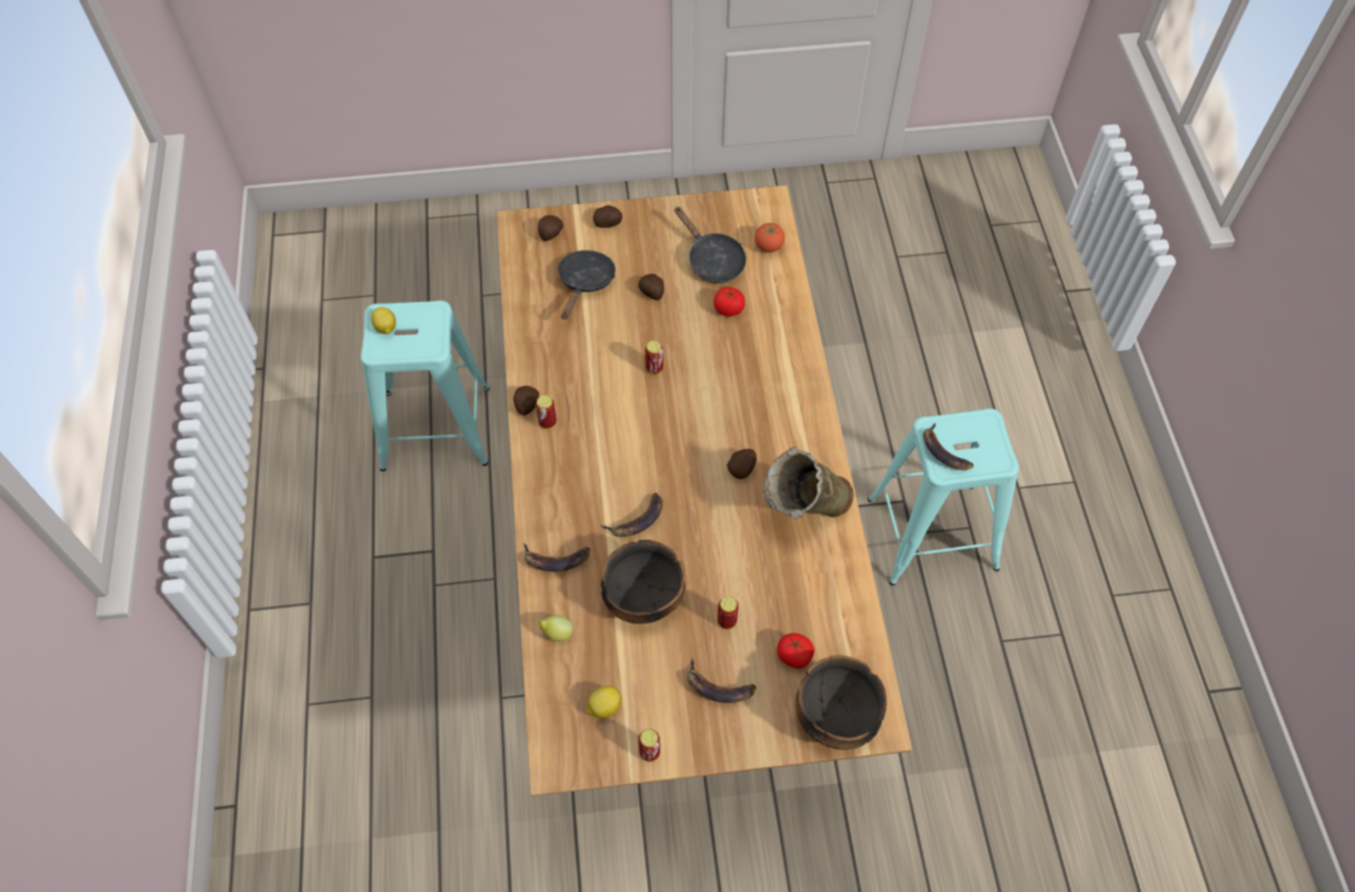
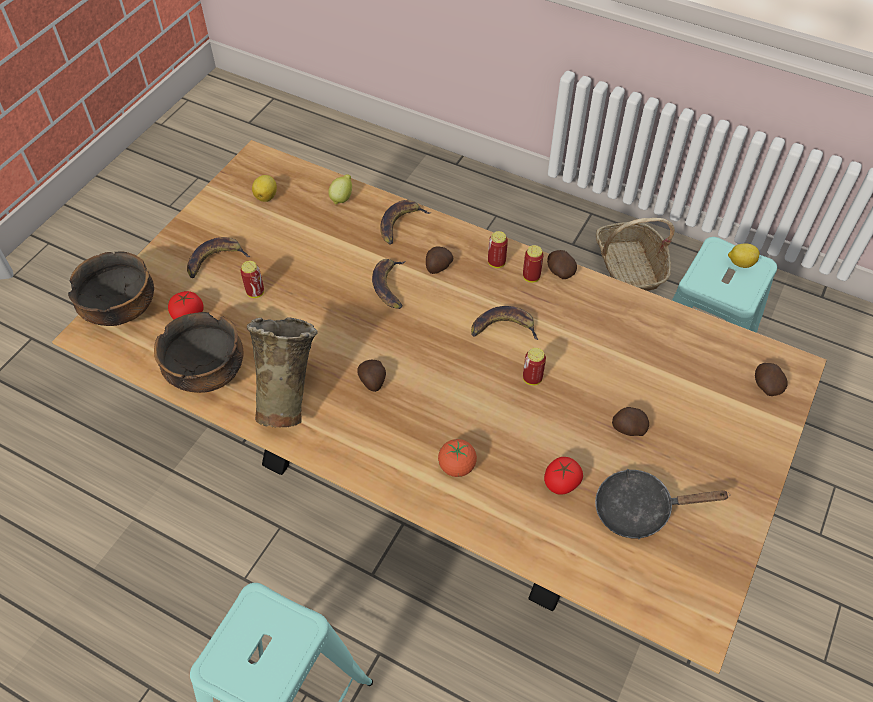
camera: 125 degrees right, 5 degrees down
(315, 535) = (629, 267): none -> basket
(585, 283) = (678, 381): black frying pan -> none
(608, 224) = (754, 443): potato -> potato (437, 267)
(643, 597) = (322, 256): bowl -> bowl (209, 374)
(649, 752) = (213, 203): can -> can (496, 263)
(768, 246) = (626, 580): tomato -> tomato (457, 466)
(943, 452) = (270, 617): banana -> banana (503, 327)

